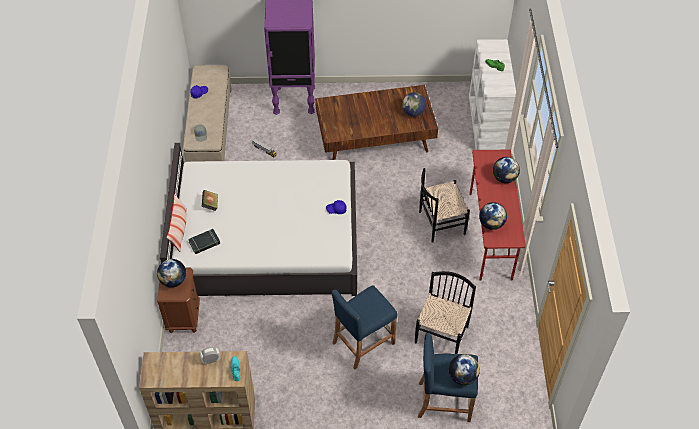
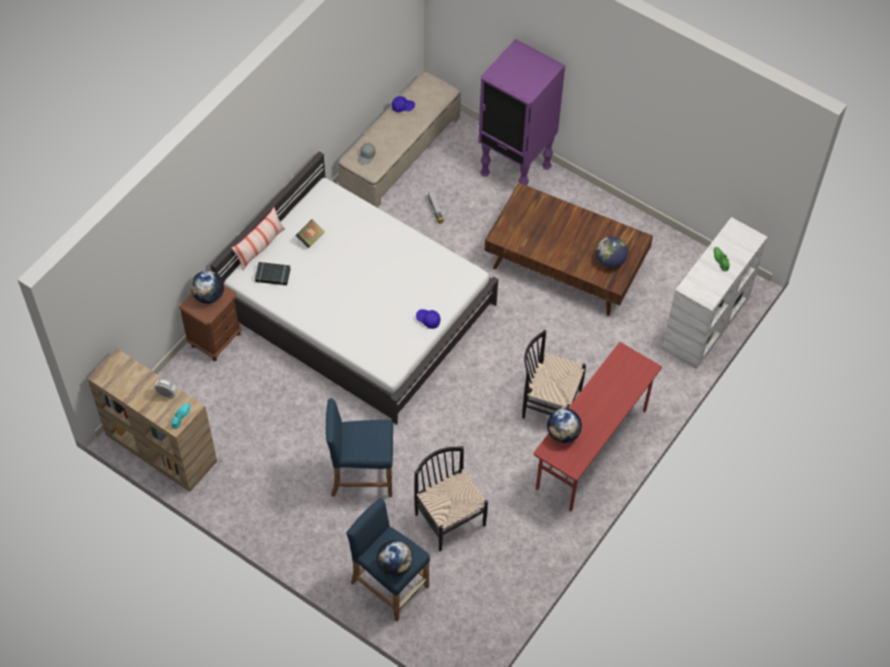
camera: 35 degrees right, 5 degrees up
(442, 332) = (448, 517): black chair -> black chair turned 90 degrees counterclockwise
(504, 178) = (624, 394): globe -> none

